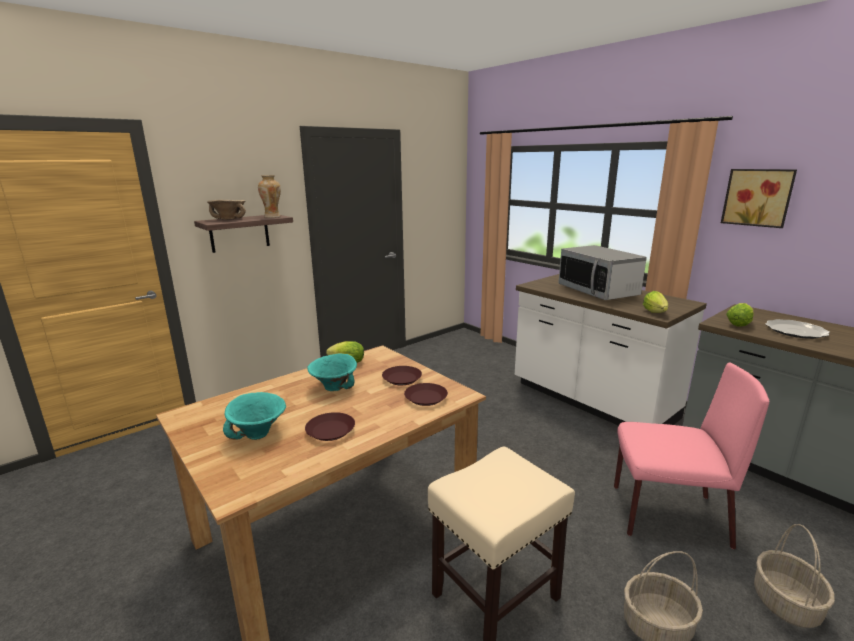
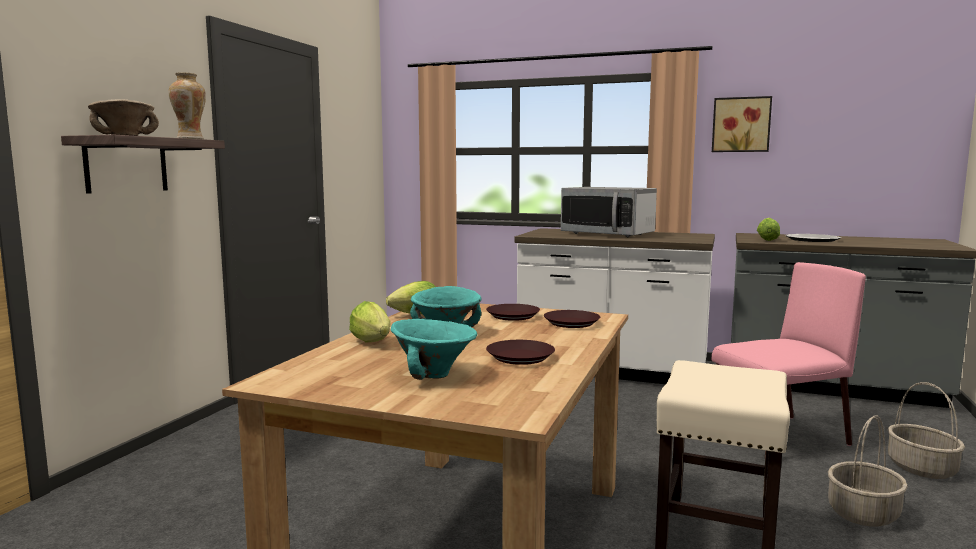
camera: 30 degrees left, 10 degrees down
(656, 313) = (690, 240): lettuce -> lettuce (373, 343)

